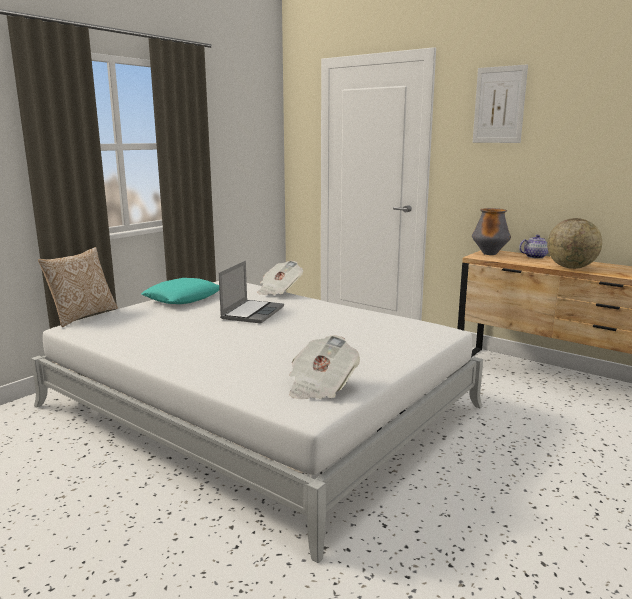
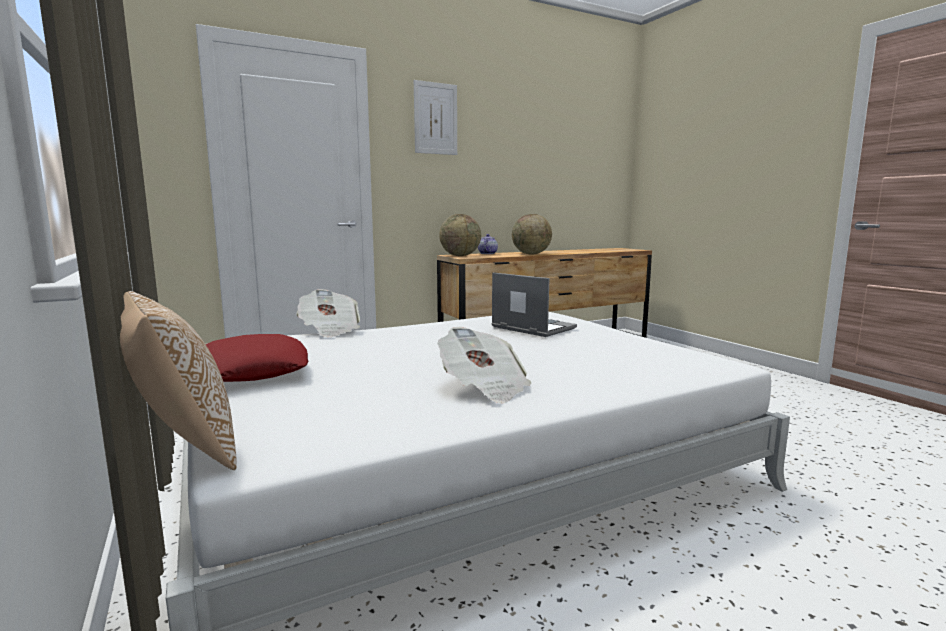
camera: 65 degrees left, 5 degrees down
(183, 298) = (252, 369): turquoise pillow -> red pillow
(252, 313) = (401, 348): laptop -> laptop (531, 328)
(320, 386) = (664, 354): newspaper -> newspaper (484, 387)
(489, 254) = (460, 256): vase -> globe

